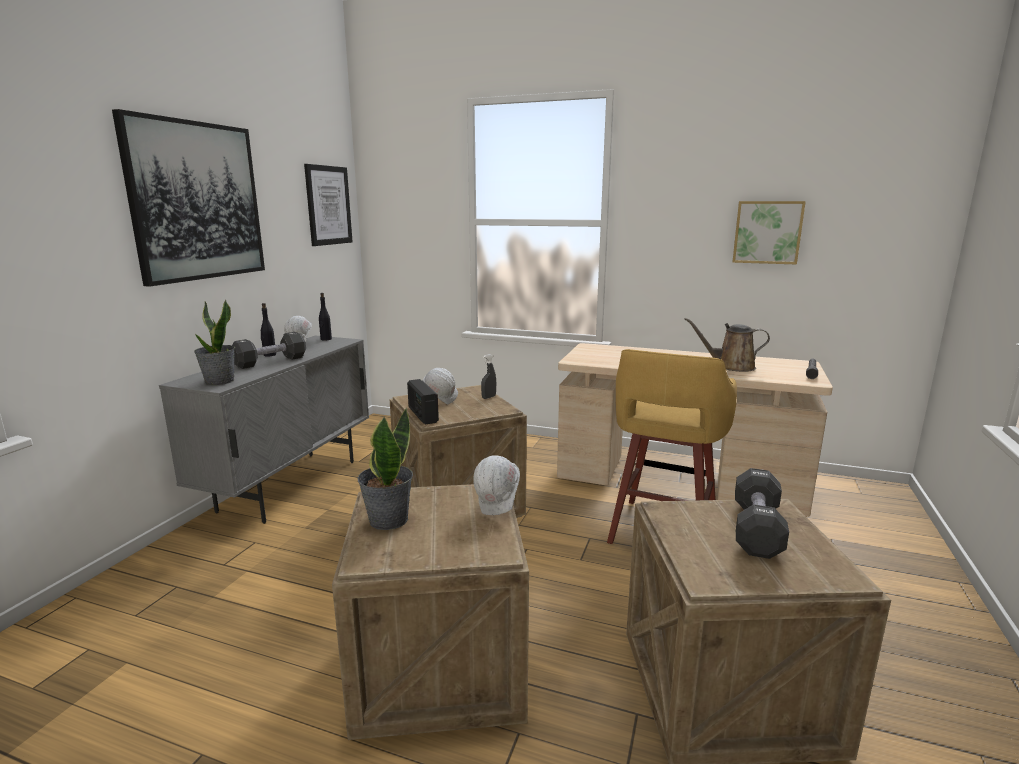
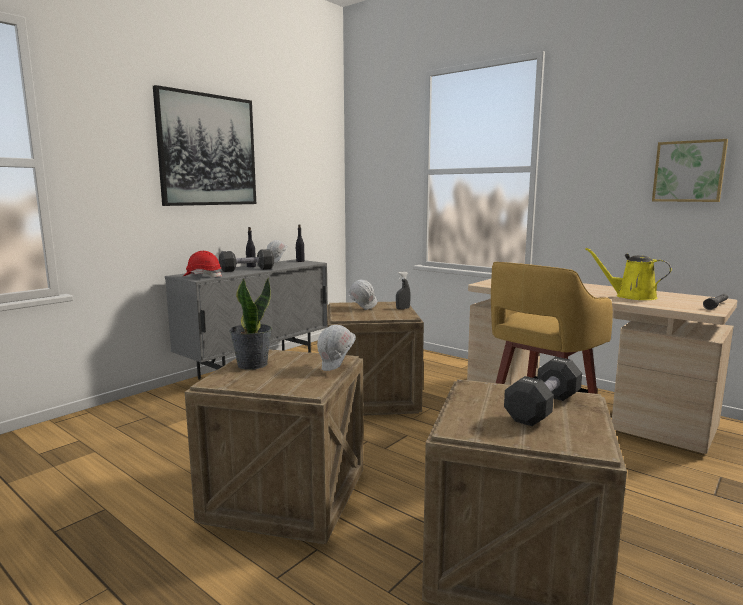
camera: 20 degrees right, 5 degrees down
(219, 381) = (202, 276): potted plant -> red hard hat
(328, 205) = (317, 160): picture -> none
(422, 415) = (339, 314): radio -> none
(730, 367) = (631, 296): brown watering can -> yellow watering can

